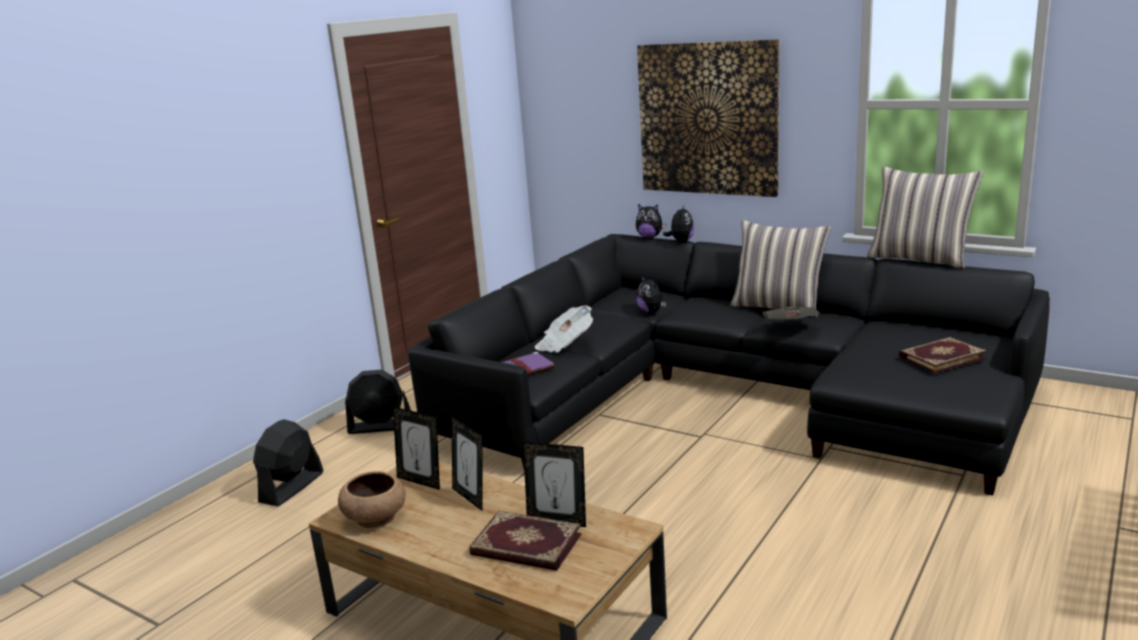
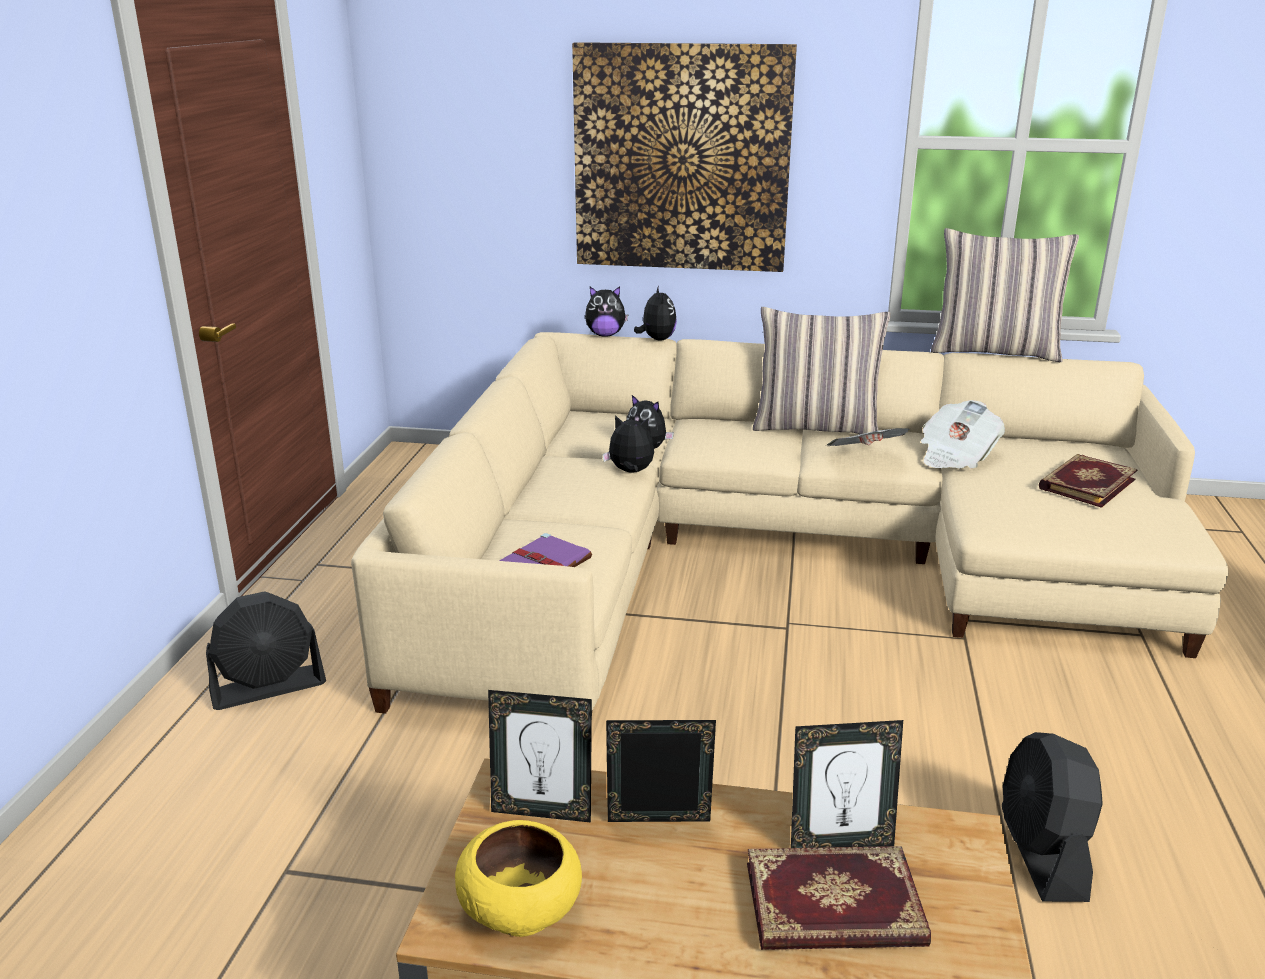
camera: 25 degrees left, 5 degrees up
(291, 487) = (170, 839): black fan -> black fan (1042, 854)
(376, 517) = (521, 908): brown bowl -> yellow bowl
(471, 497) = (659, 827): picture frame -> picture frame turned 150 degrees clockwise
(564, 344) = (569, 515): newspaper -> newspaper (955, 456)
(626, 325) = (630, 472): none -> plush toy
(727, 394) = (771, 556): black sofa -> beige sofa

